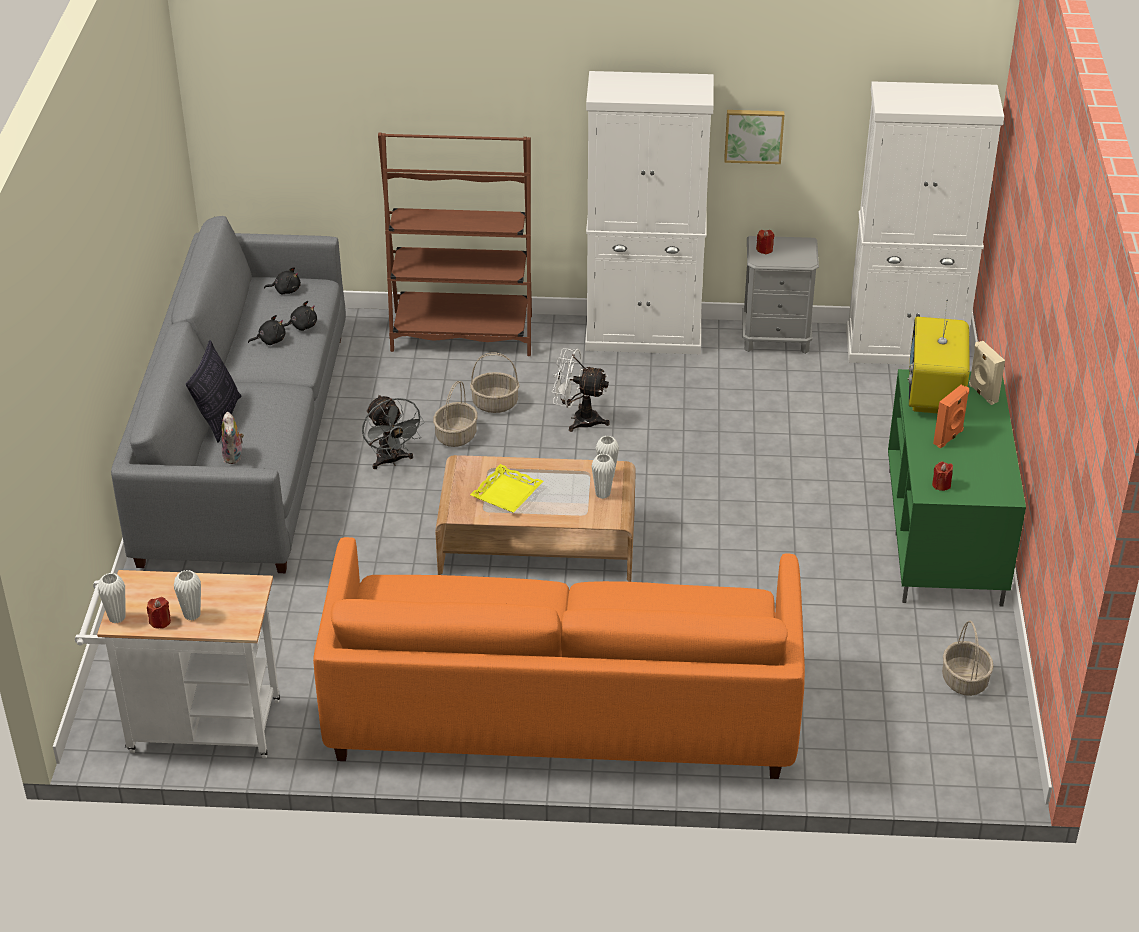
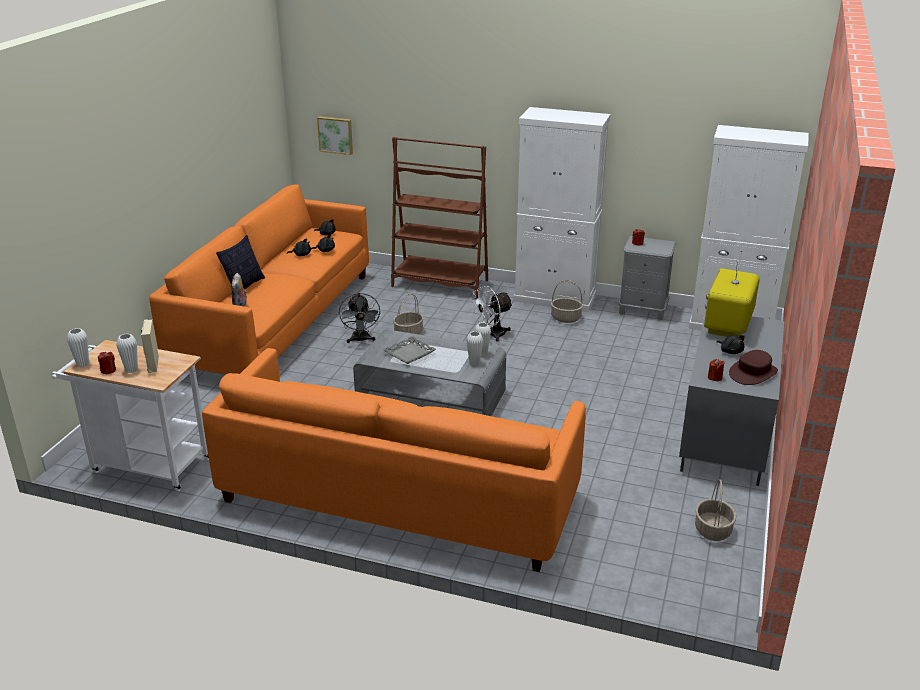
camera: 15 degrees right, 10 degrees down
(245, 446) = (276, 321): grey sofa -> orange sofa
(495, 403) = (442, 320): basket -> basket (566, 318)
(506, 493) = (409, 353): yellow tray -> grey tray
(537, 544) = (431, 397): brown coffee table -> grey coffee table
(578, 419) = (492, 335): white fan -> white fan turned 60 degrees counterclockwise
(754, 135) = (636, 161): picture -> picture (335, 135)
(945, 537) = (726, 436): green tv stand -> grey tv stand
(949, 438) = (730, 351): orange speaker -> black plush toy
(982, 394) = (765, 330): beige speaker -> beige speaker (152, 364)
(985, 469) = (753, 373): none -> brown hat

